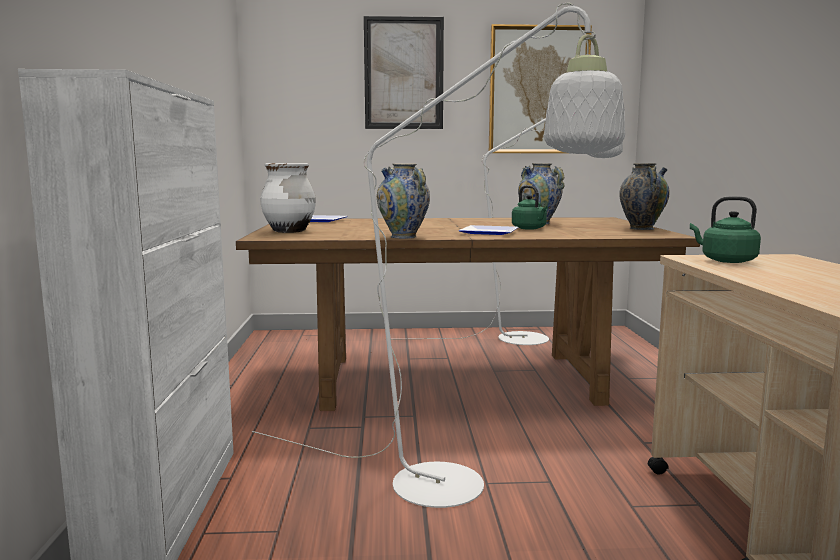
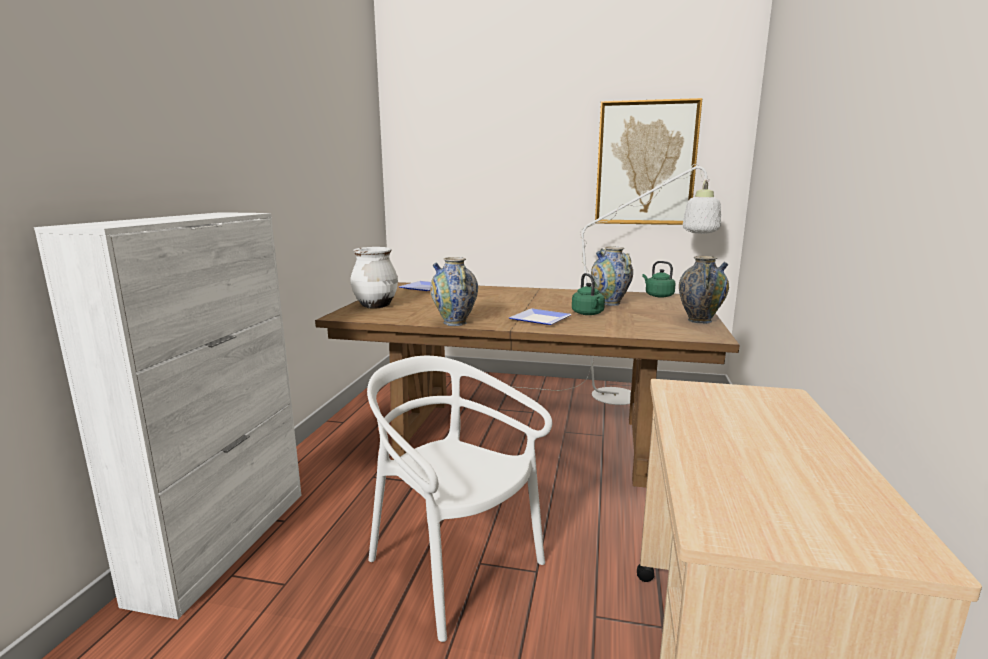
camera: 15 degrees right, 5 degrees up
(403, 73) = (518, 149): picture -> none
(461, 489) = (453, 566): white floor lamp -> white chair
(725, 260) = (704, 398): green kettle -> green kettle (658, 295)

